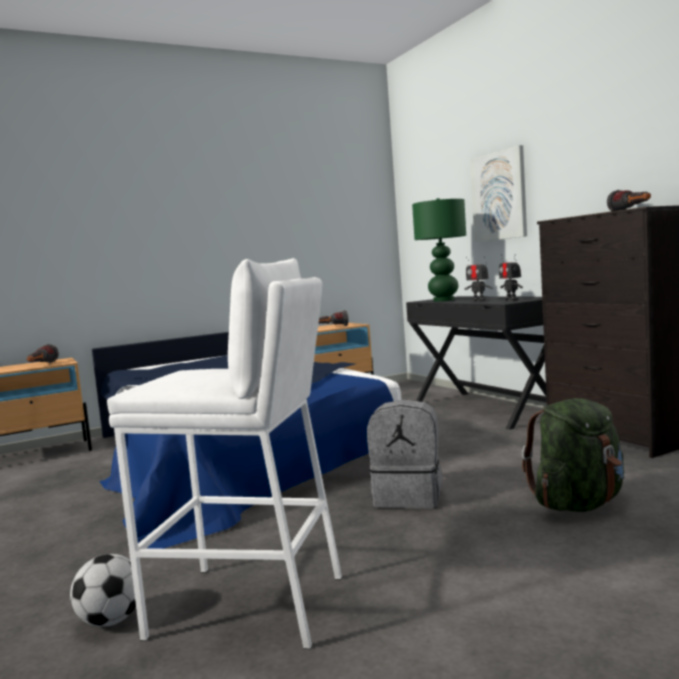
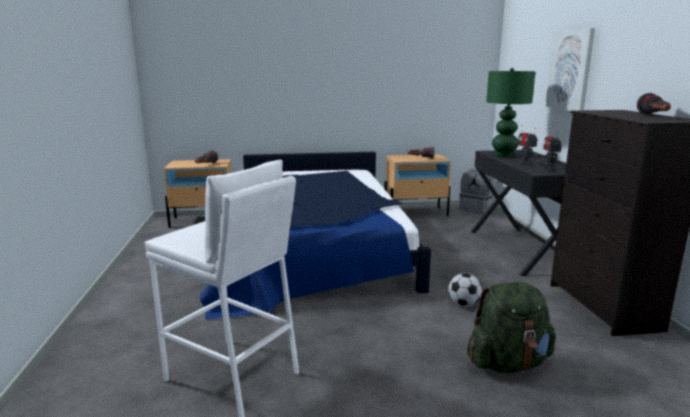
camera: 20 degrees right, 10 degrees up
(111, 621) = (159, 362): football -> football (464, 304)
(409, 497) = (393, 320): grey backpack -> grey backpack (475, 209)

